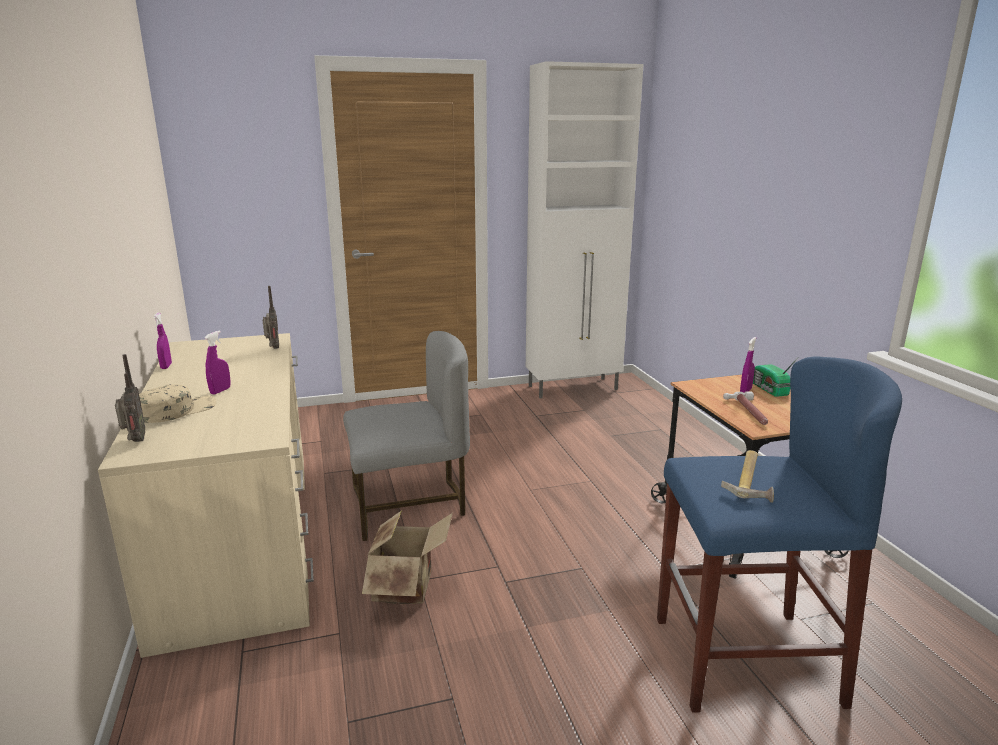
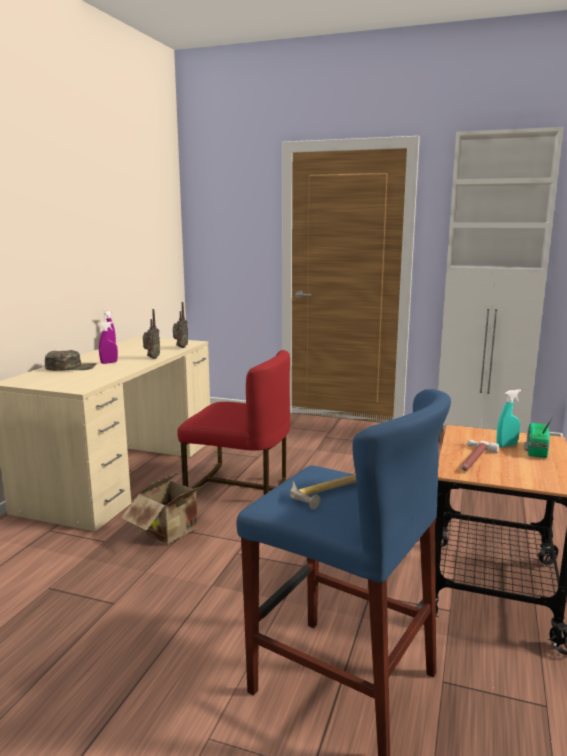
camera: 35 degrees right, 5 degrees down
(135, 441) = (26, 376): radio -> radio (151, 358)
(177, 410) = (71, 367): beige cap -> green cap
(409, 505) = (239, 485): grey chair -> red chair
(745, 391) = (506, 445): purple spray bottle -> turquoise spray bottle

